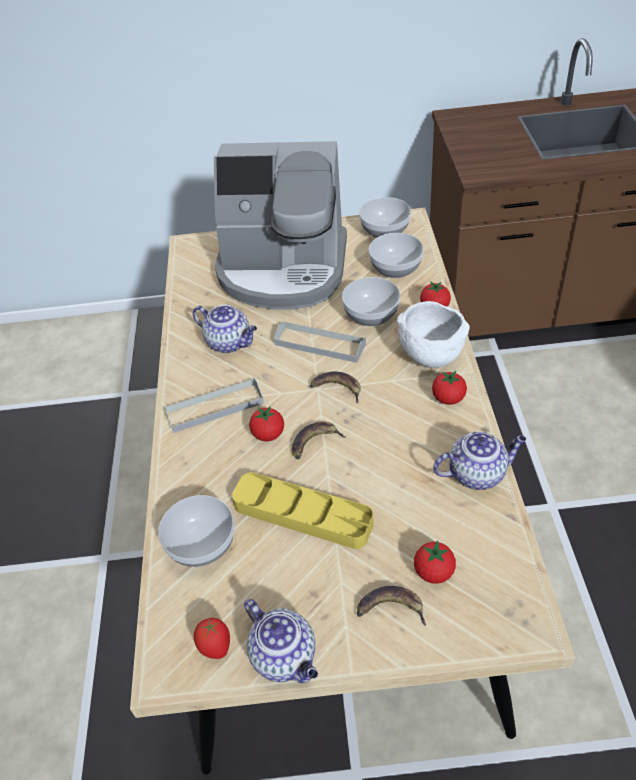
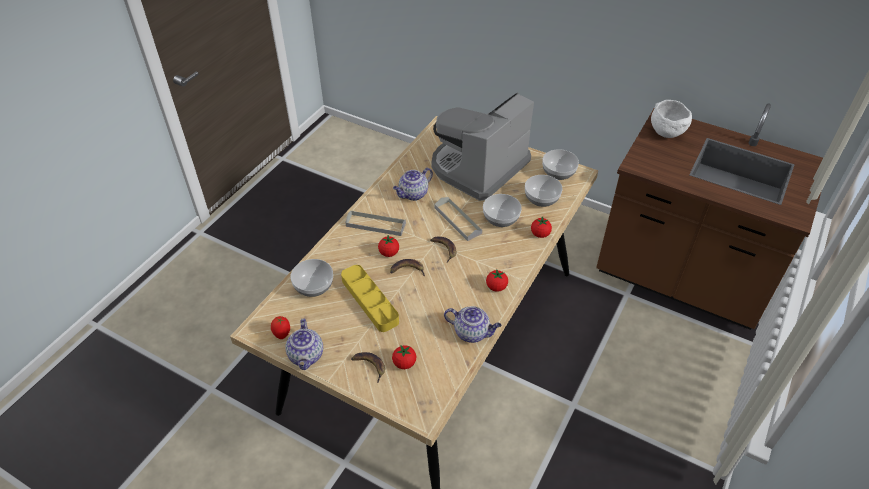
camera: 30 degrees right, 0 degrees up
(230, 343) = (413, 194): teapot -> teapot turned 75 degrees clockwise
(283, 270) = (478, 167): coffee machine -> coffee machine turned 90 degrees clockwise
(429, 355) = (510, 259): white bowl -> white bowl (665, 132)

